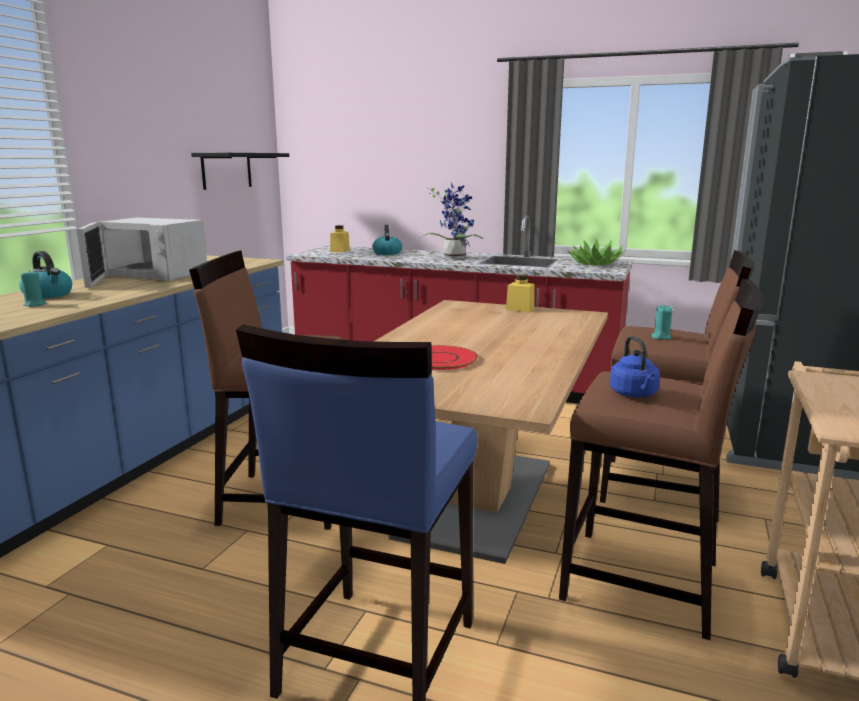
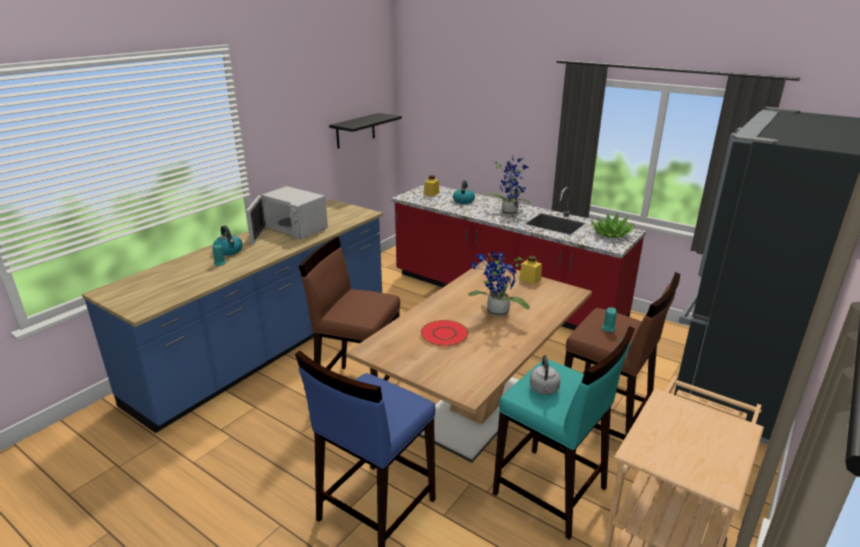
camera: 15 degrees right, 10 degrees up
(499, 337) = (496, 313): none -> potted plant
(634, 394) = (544, 390): blue kettle -> grey kettle
(642, 581) = (550, 492): brown stool -> turquoise stool

